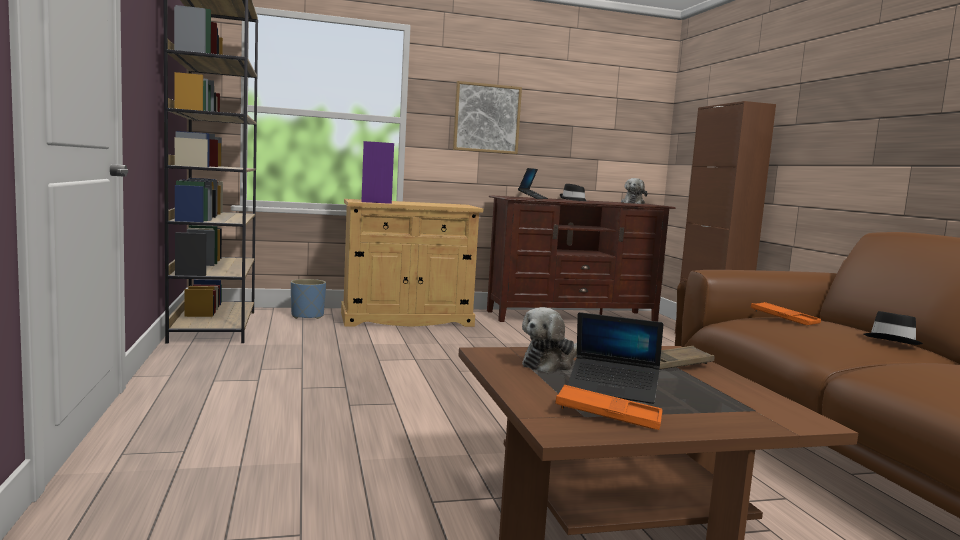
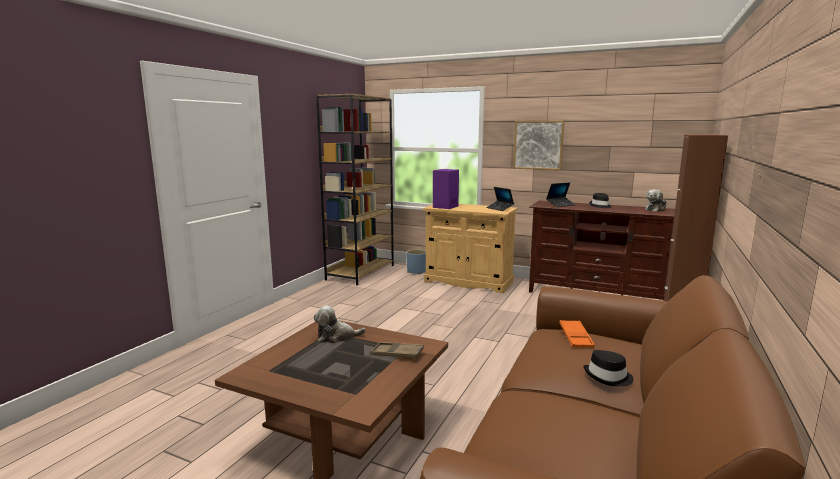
camera: 40 degrees right, 5 degrees up
(608, 415) = (278, 373): orange tray -> none
(613, 389) = (322, 360): laptop -> laptop (499, 208)

